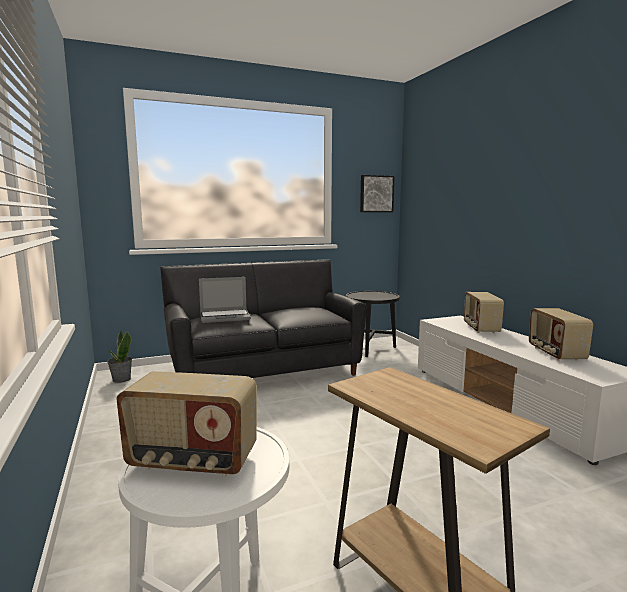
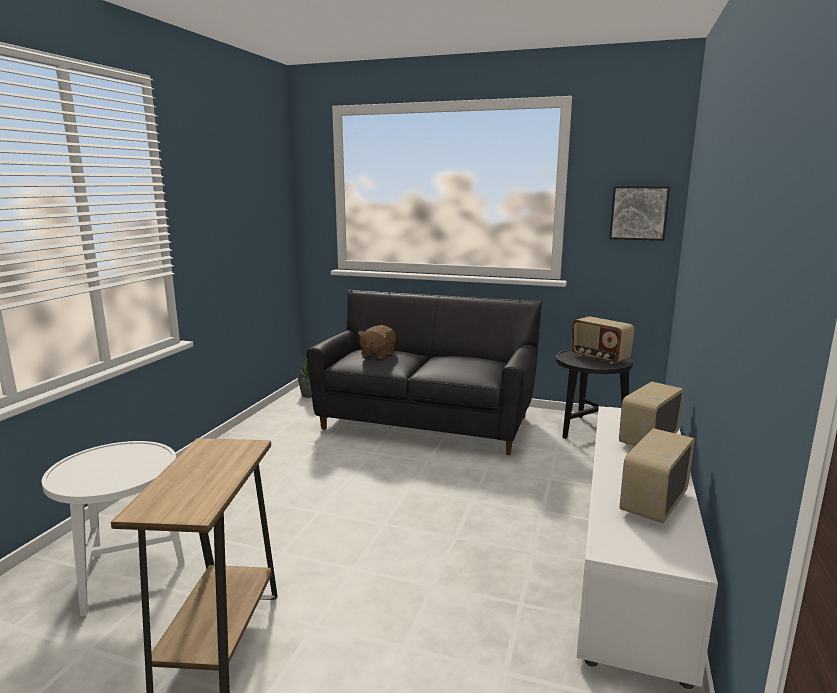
camera: 40 degrees right, 5 degrees up
(192, 461) = (104, 463): radio -> radio (599, 358)
(225, 317) = (377, 354): laptop -> brown plush toy

